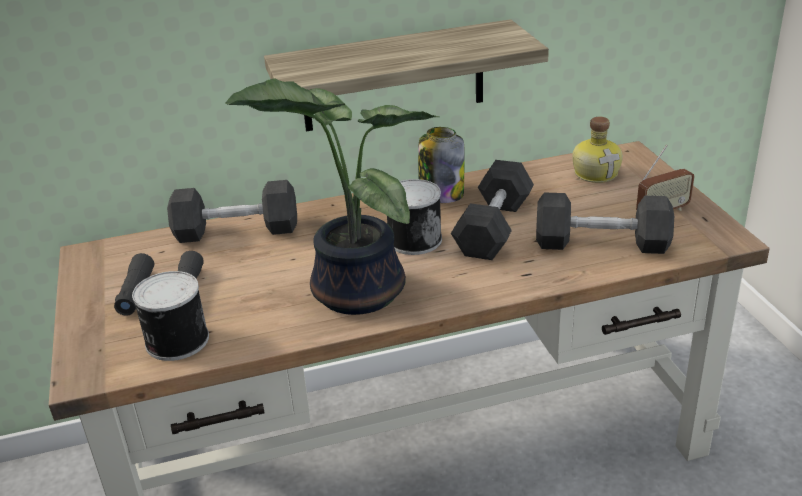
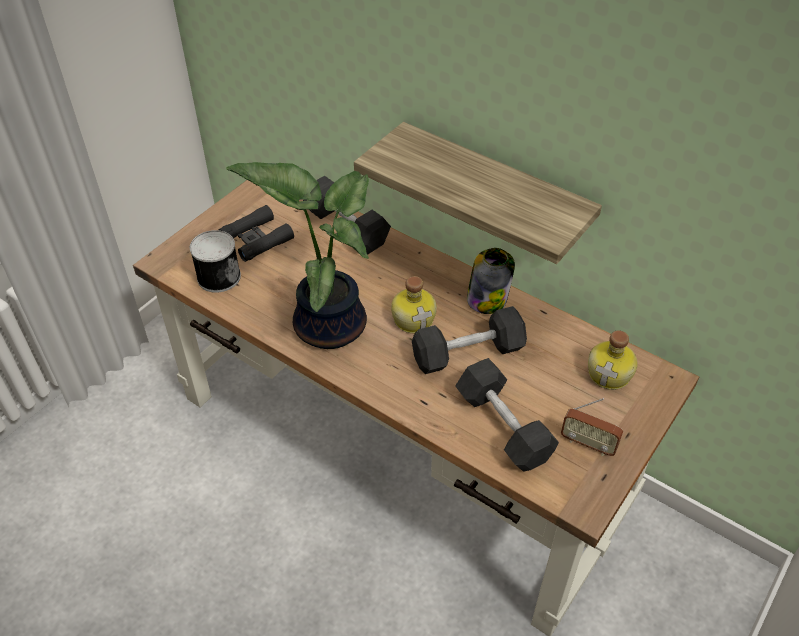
camera: 50 degrees right, 15 degrees up
(414, 239) = (414, 318): can -> bottle

